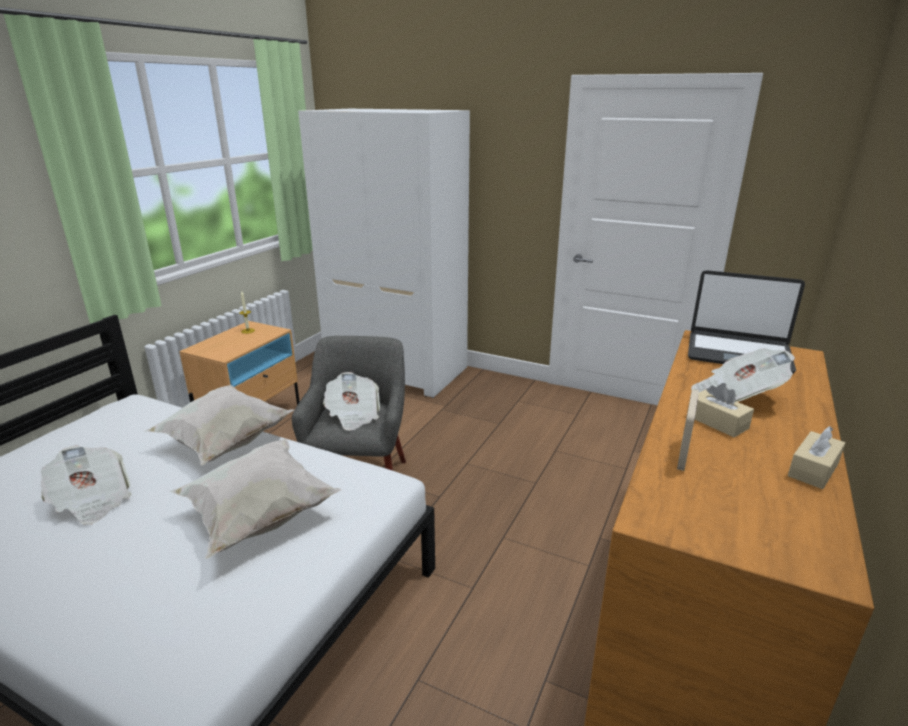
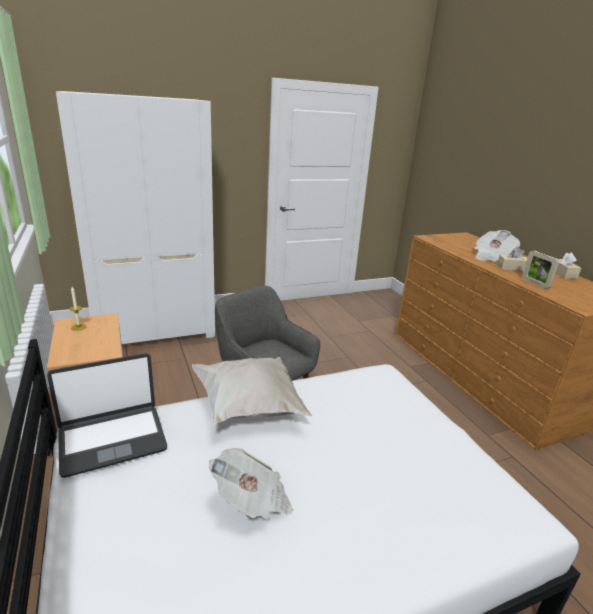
camera: 50 degrees left, 0 degrees up
(258, 517) = (370, 429): white pillow -> none
(353, 415) = (268, 353): newspaper -> none
(738, 353) = (451, 240): laptop -> laptop (112, 439)

